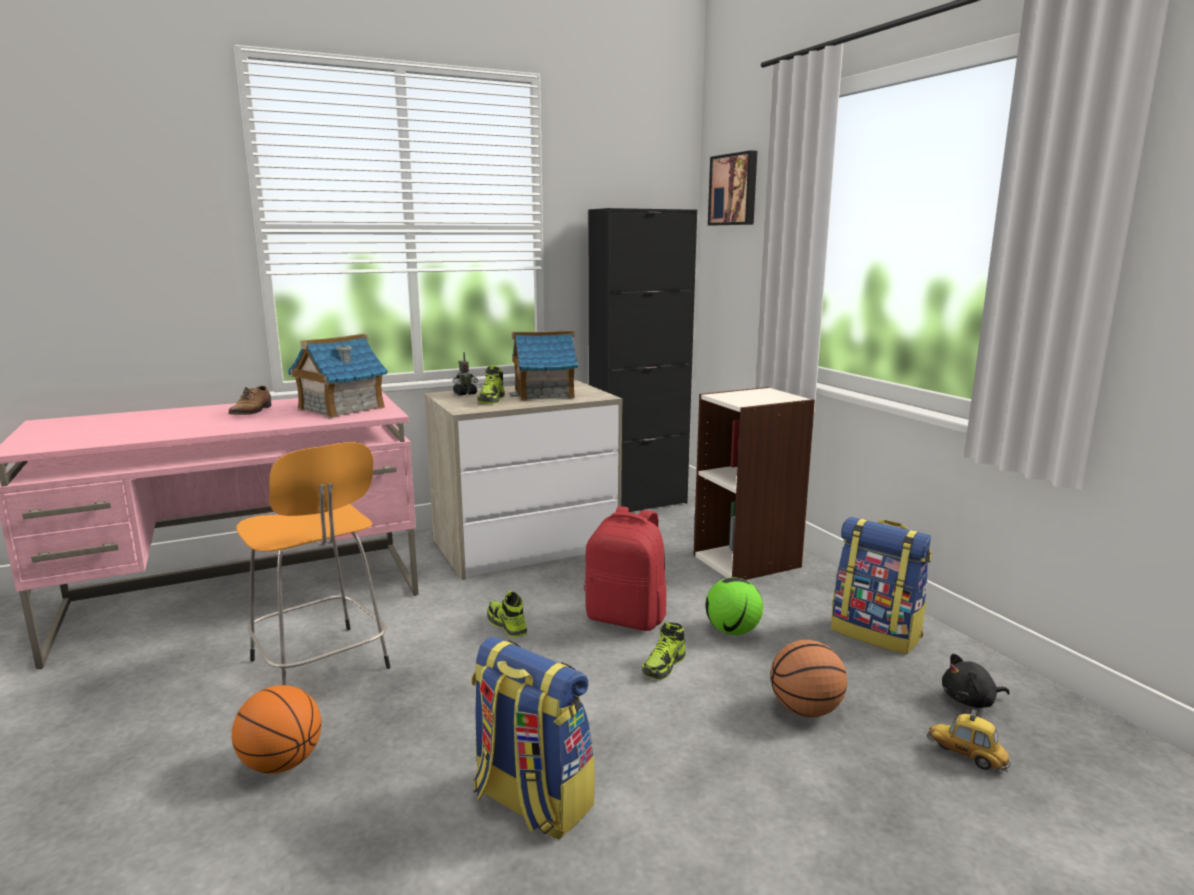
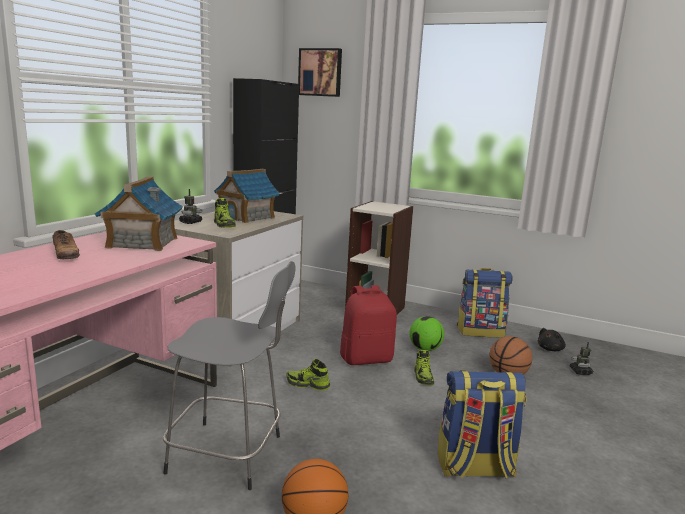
camera: 40 degrees left, 0 degrees up
(321, 666) = (229, 455): orange stool -> grey stool
(966, 756) = (580, 372): toy car -> toy robot

